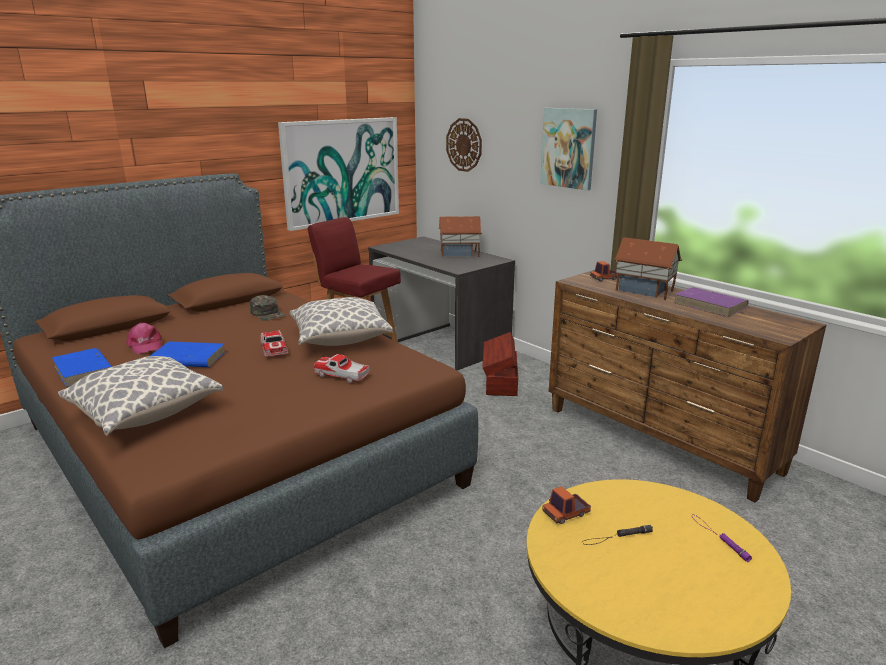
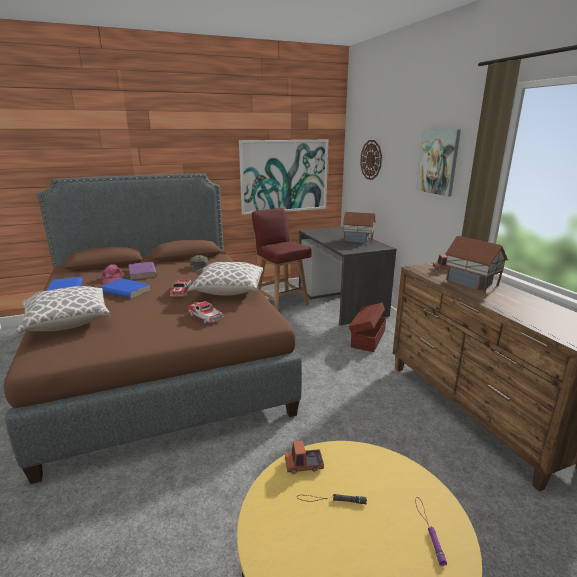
camera: 20 degrees right, 0 degrees up
(710, 305) = (525, 303): purple book -> purple book (142, 273)

